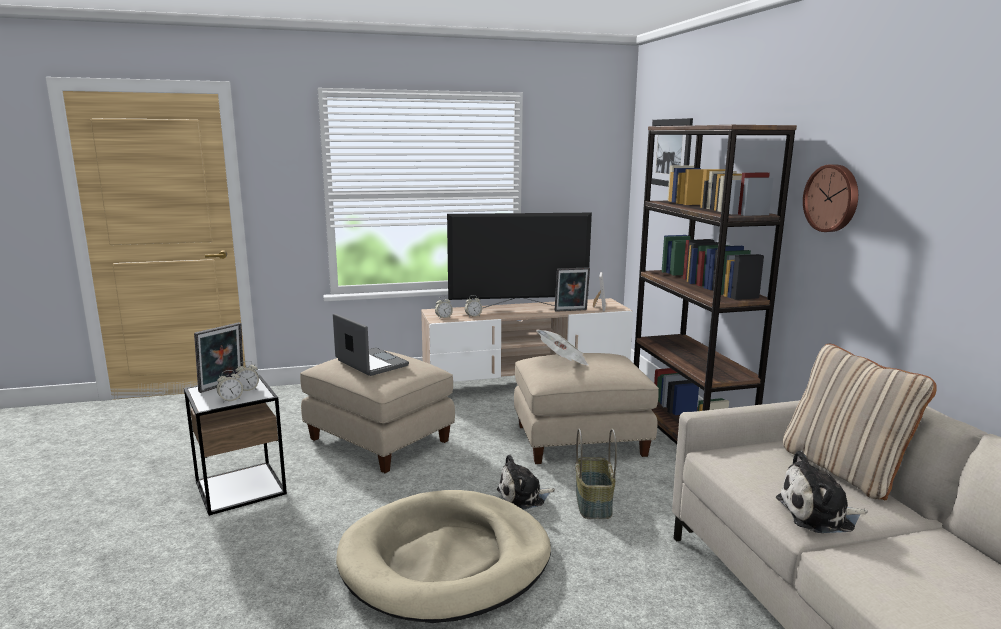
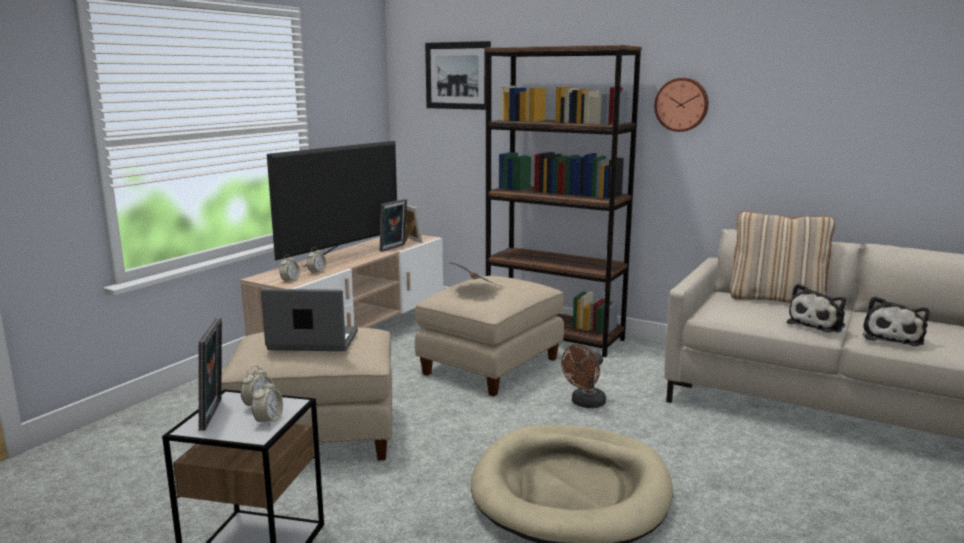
camera: 45 degrees left, 0 degrees up
(523, 497) = (533, 422): plush toy -> plush toy (892, 337)
(594, 503) = (585, 403): basket -> brown fan

